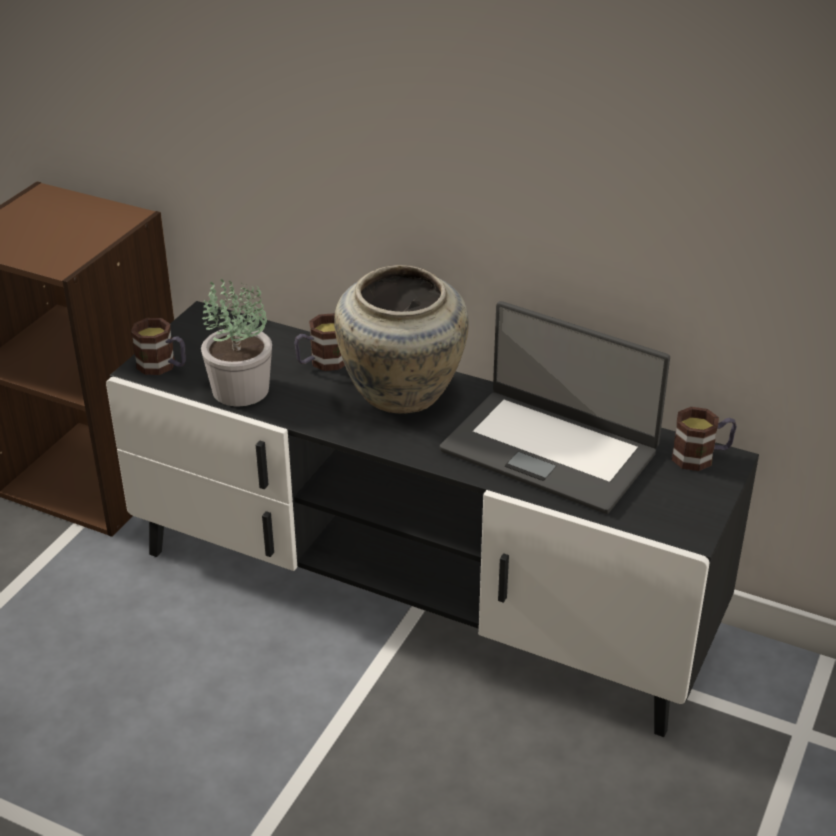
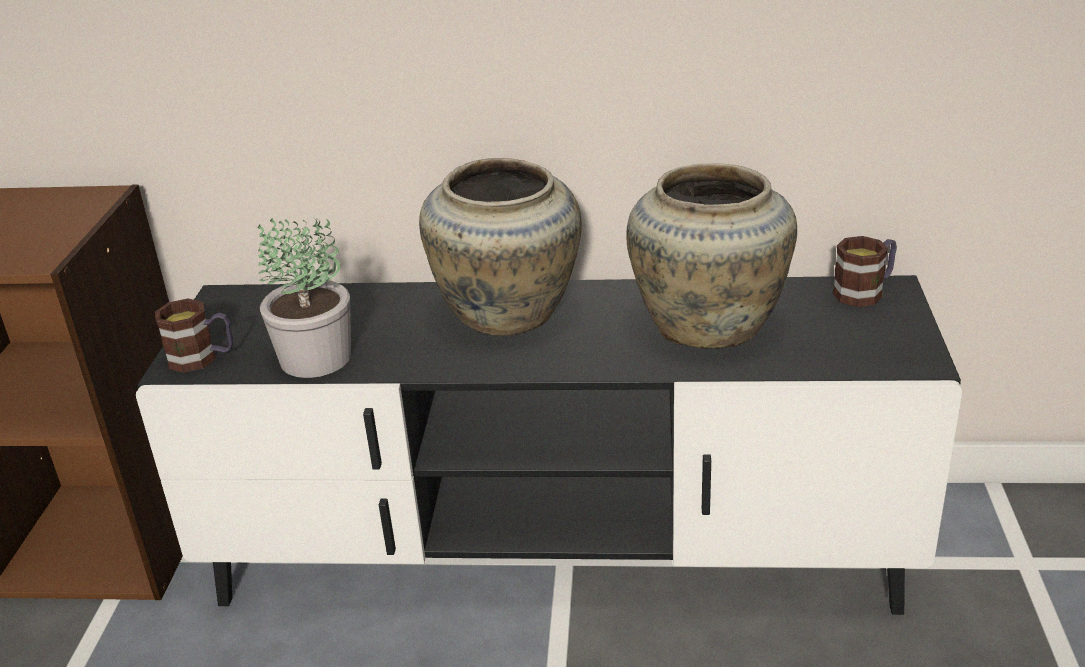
camera: 20 degrees left, 5 degrees down
(322, 362) = (394, 308): mug -> none
(550, 450) = (710, 325): laptop -> beige vase

